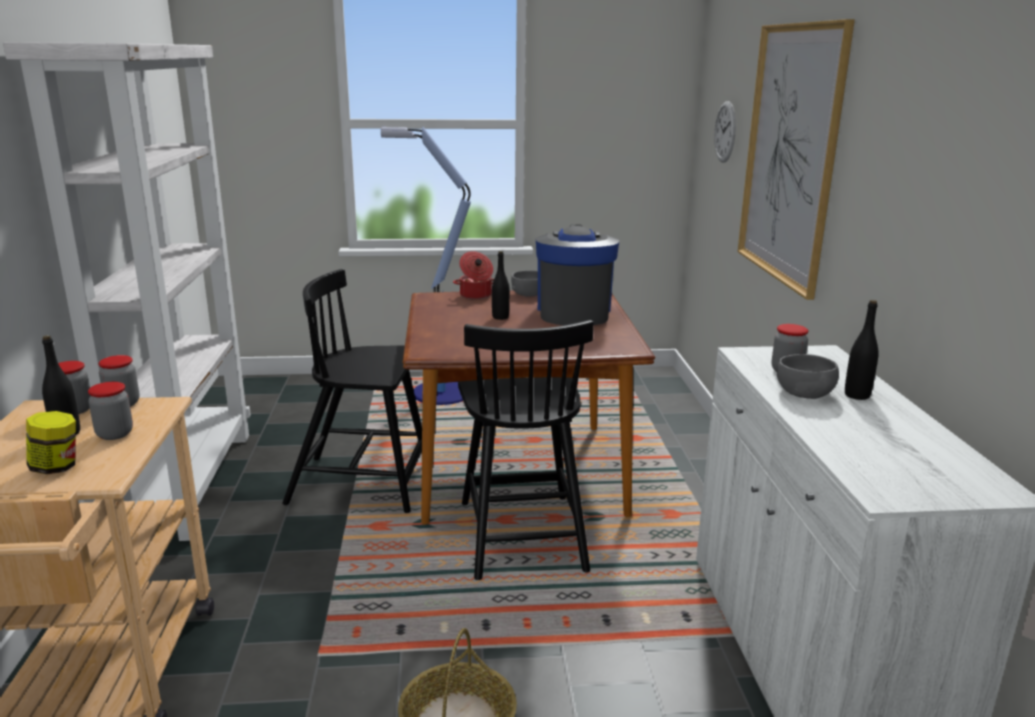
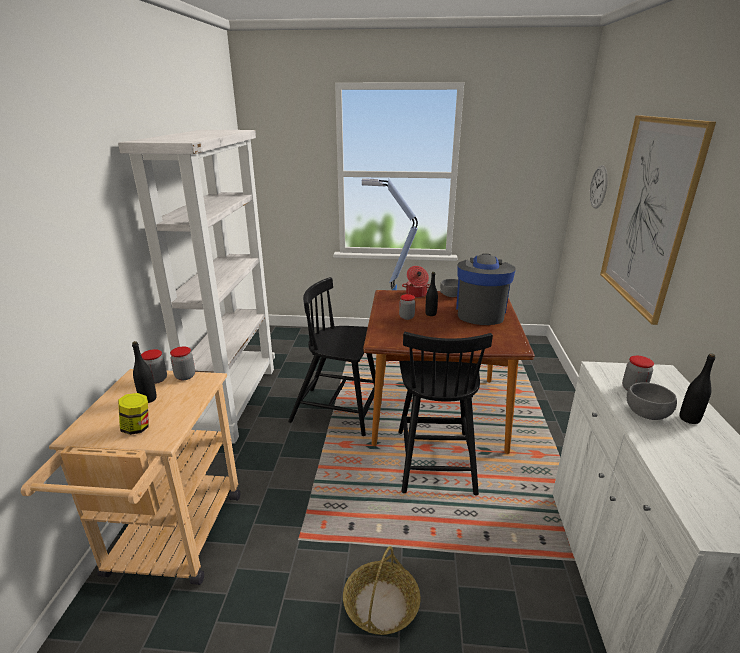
camera: 10 degrees right, 5 degrees up
(115, 434) = (176, 402): jar -> jar (406, 317)

